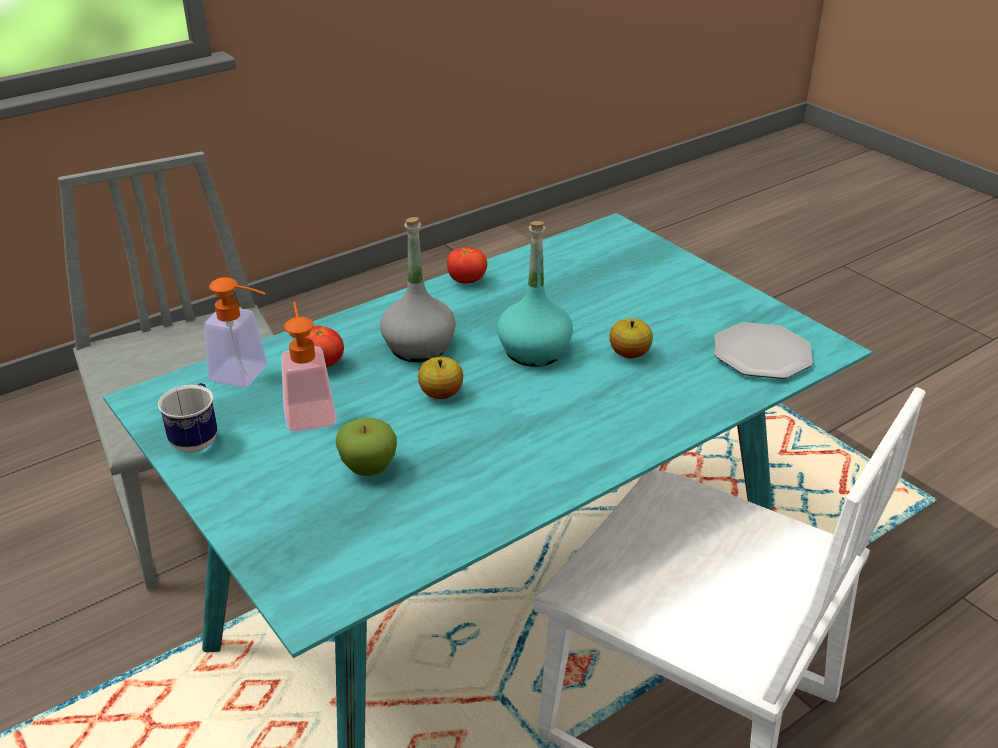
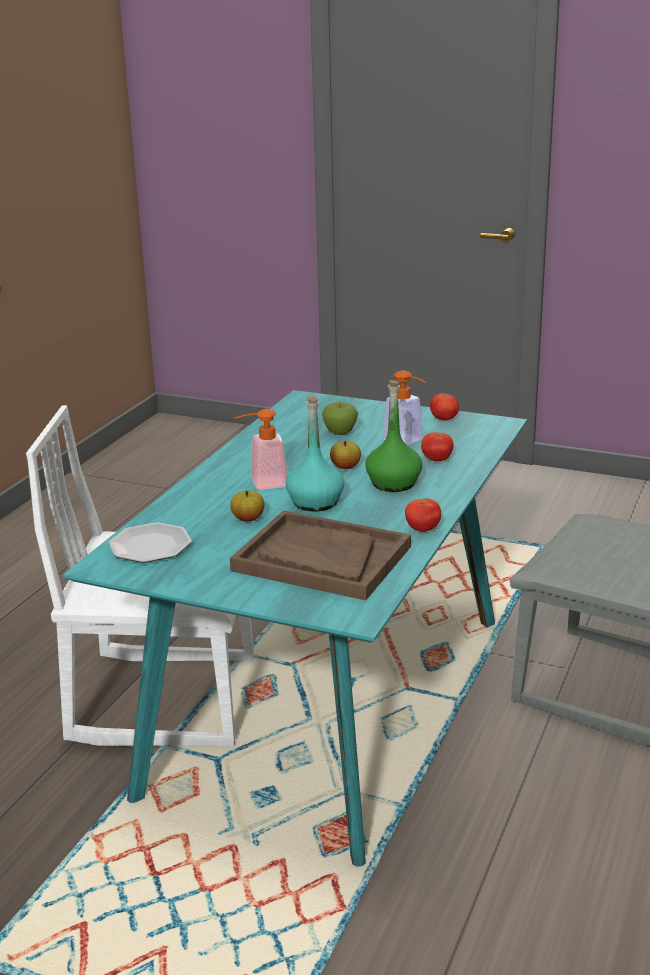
camera: 150 degrees right, 10 degrees down
(197, 438) = (444, 419): mug -> tomato
(248, 376) = (469, 444): soap dispenser -> soap dispenser (262, 484)
(418, 347) = (394, 483): grey bottle -> green bottle
(595, 283) = (321, 559): none -> brown tray

